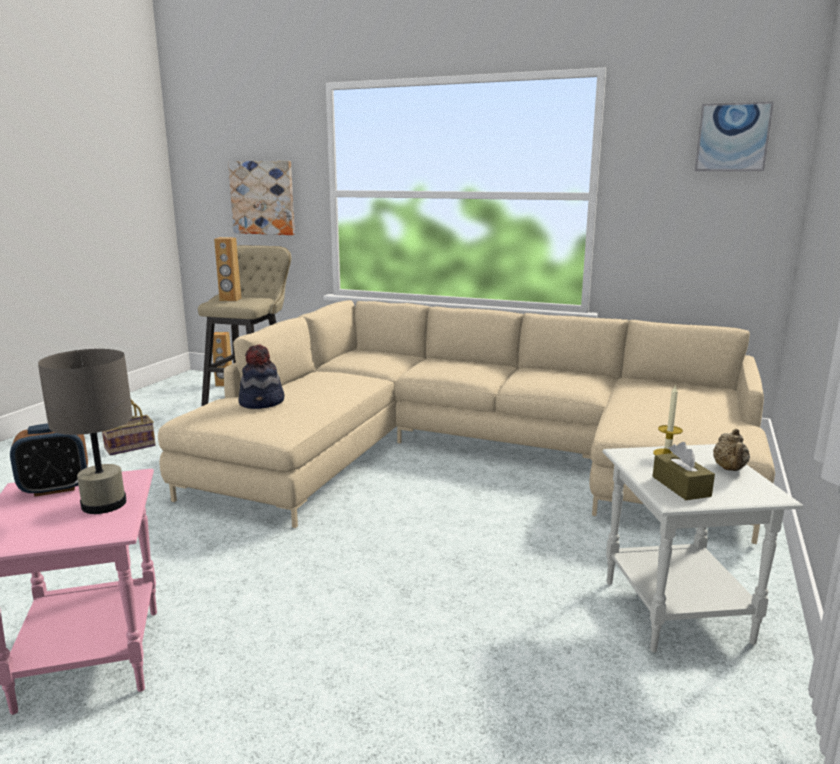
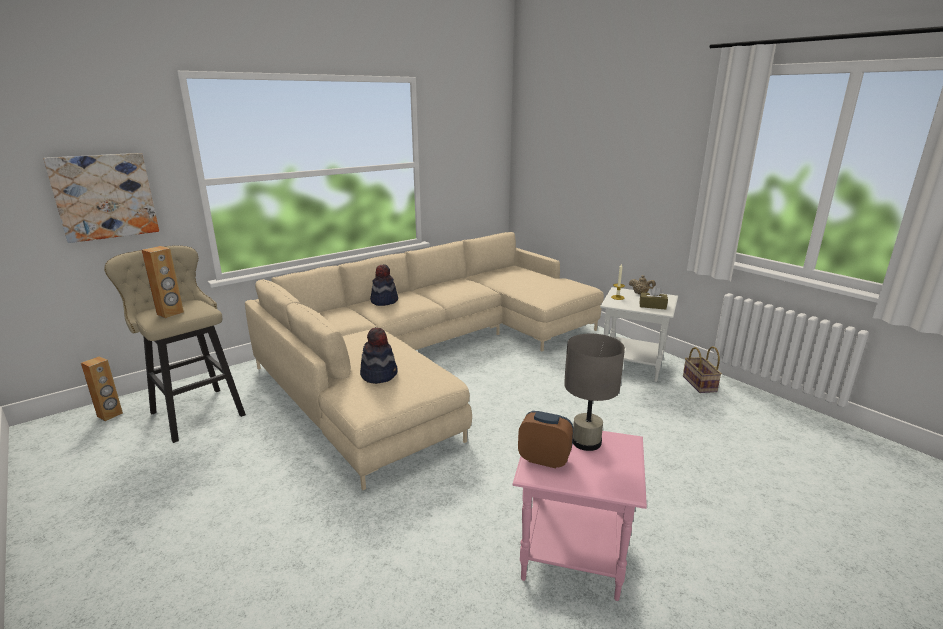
camera: 60 degrees left, 5 degrees up
(55, 488) = (544, 459): alarm clock -> alarm clock turned 75 degrees counterclockwise
(131, 446) = (198, 499): basket -> basket (698, 383)
(448, 361) = (384, 301): none -> hat
(732, 137) = (480, 124): picture -> none

